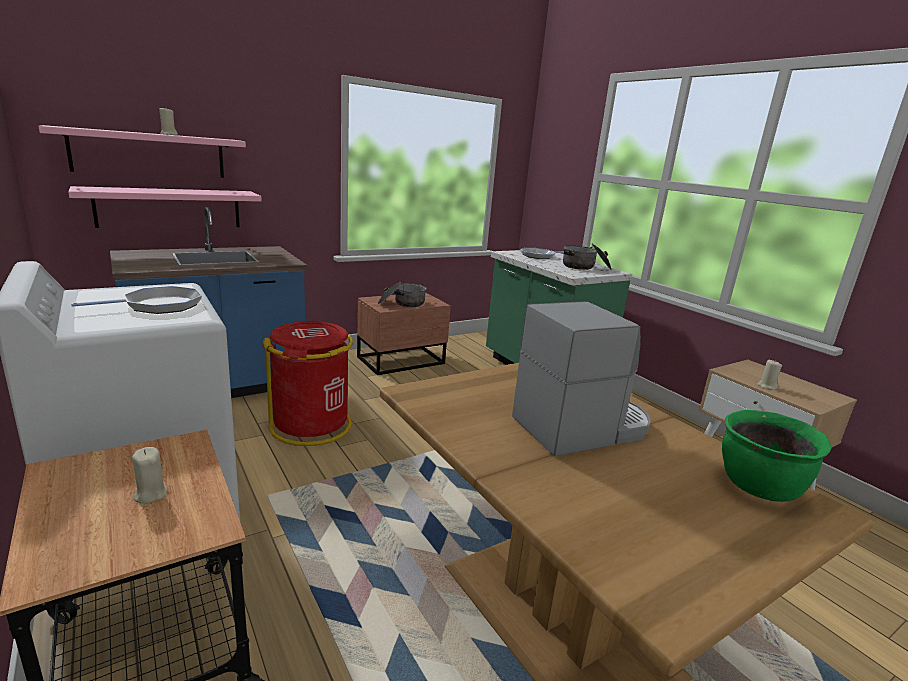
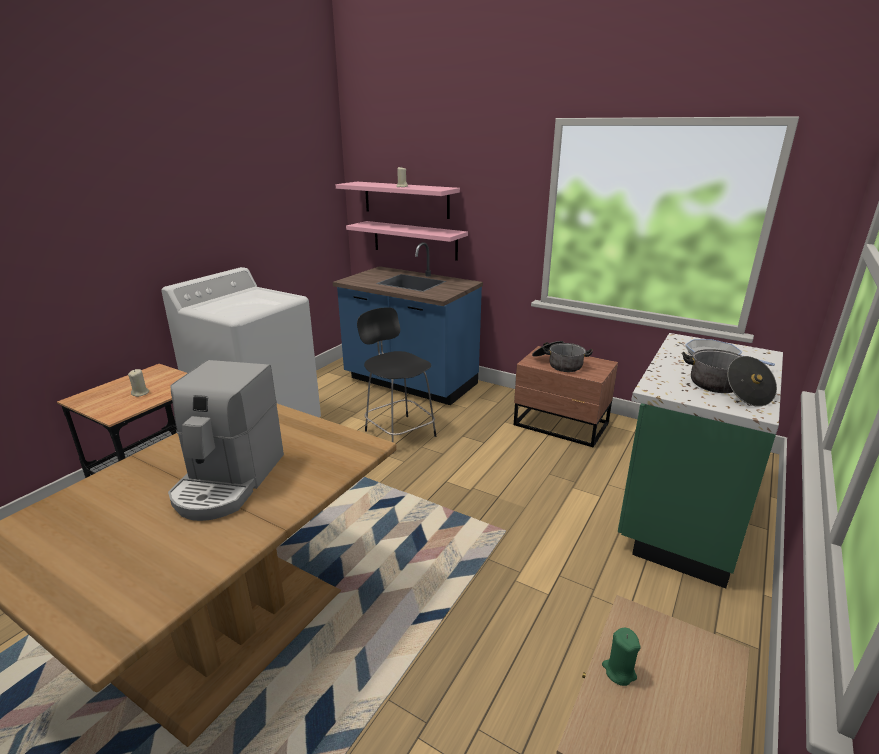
camera: 65 degrees right, 5 degrees up
(158, 306) = (247, 305): frying pan -> none
(311, 425) = (398, 432): red trash can -> black stool
(582, 427) = (228, 481): coffee machine -> coffee machine turned 60 degrees clockwise
(758, 487) = (143, 591): green cooking pot -> none
(766, 386) = (619, 671): beige candle -> green candle

